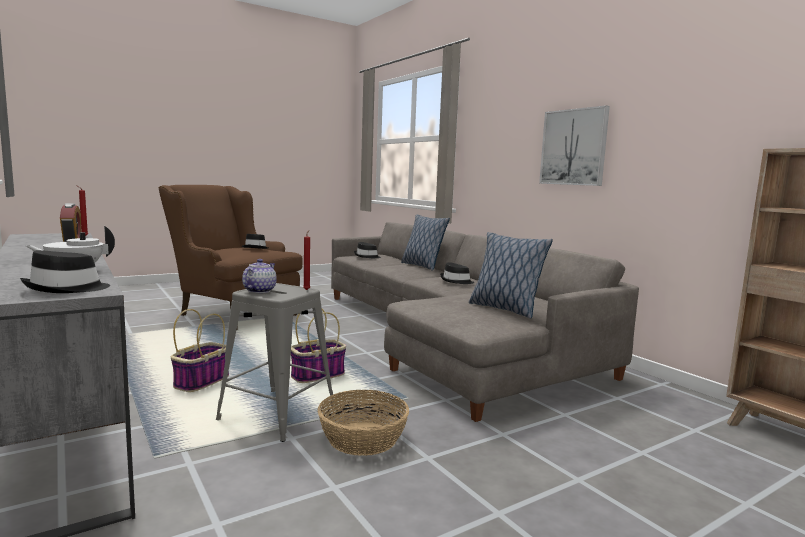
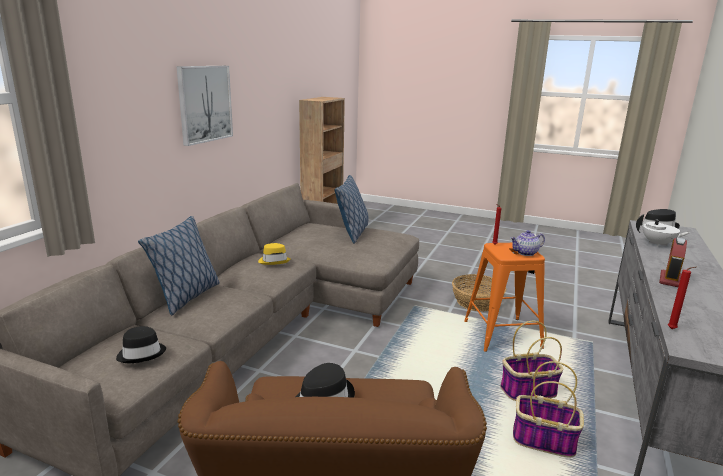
camera: 125 degrees left, 10 degrees up
(277, 414) = (502, 334): grey stool -> orange stool
(318, 375) = (433, 349): basket -> basket (542, 440)
(456, 281) = (274, 261): black hat -> yellow hat

